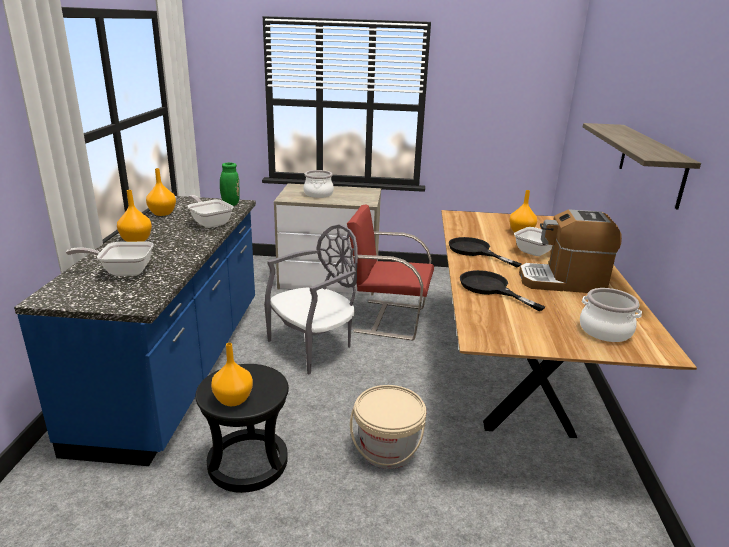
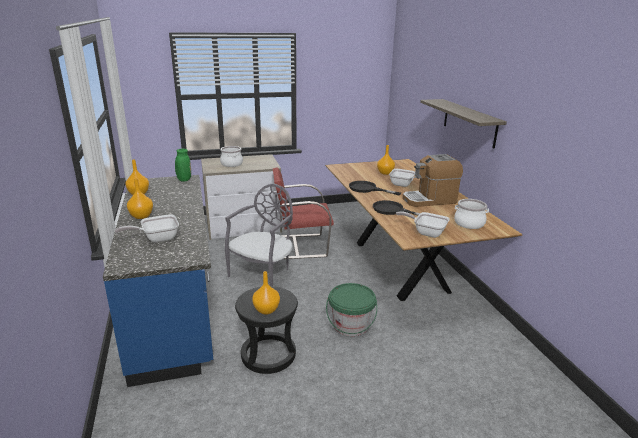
camera: 20 degrees left, 0 degrees up
(210, 222) = (183, 195): frying pan -> frying pan (426, 232)
(387, 449) = (350, 325): beige bucket -> green bucket

